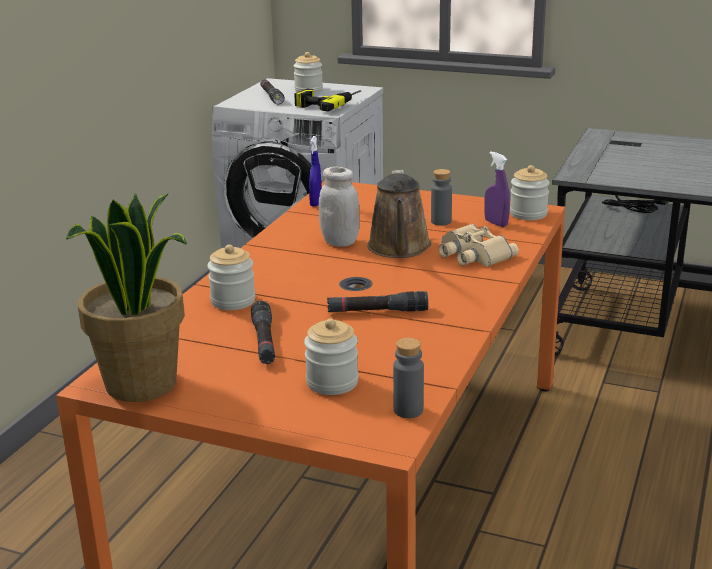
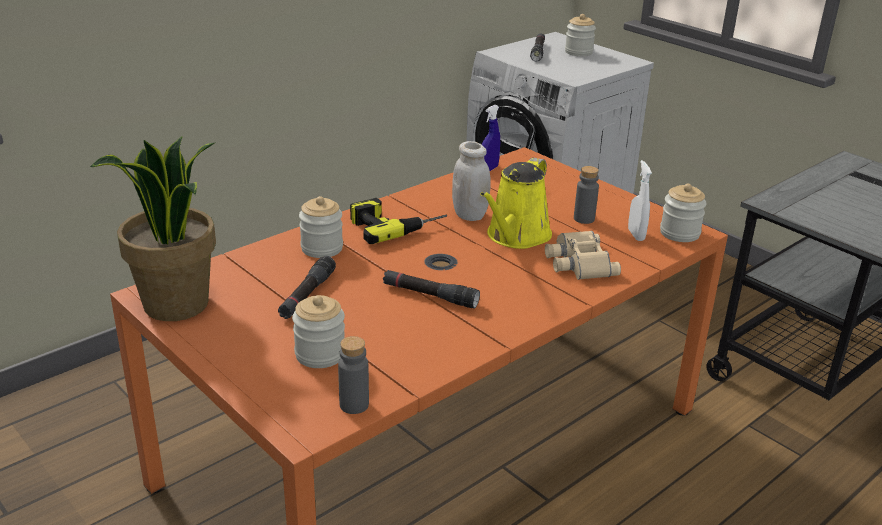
camera: 25 degrees right, 5 degrees up
(328, 103) = (582, 69): power drill -> power drill (395, 224)
(399, 248) = (516, 236): brown watering can -> yellow watering can
(496, 223) = (636, 235): purple spray bottle -> white spray bottle

